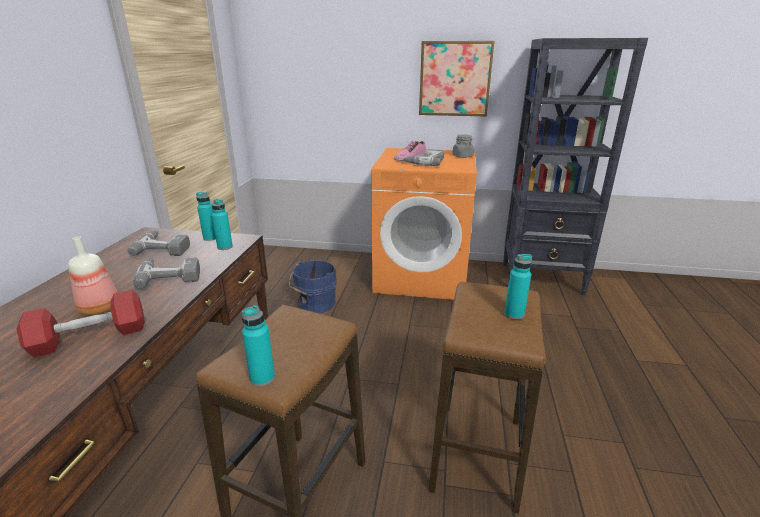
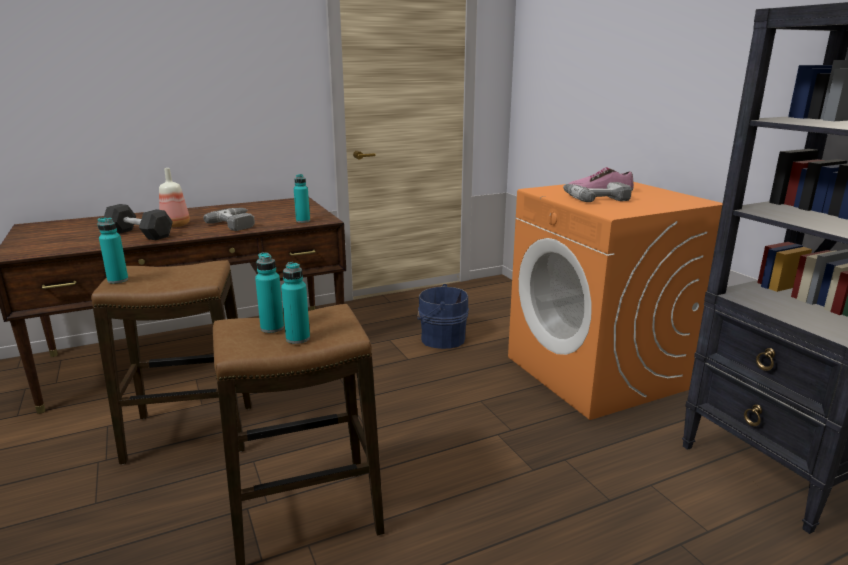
camera: 55 degrees right, 5 degrees down
(90, 337) = (139, 234): red dumbbell -> grey dumbbell
(165, 247) = (280, 210): power drill -> none
(210, 238) = (314, 213): turquoise bottle -> turquoise bottle (272, 328)
(455, 79) = (718, 83): picture -> none
(462, 156) = (675, 204): grey jar -> none

